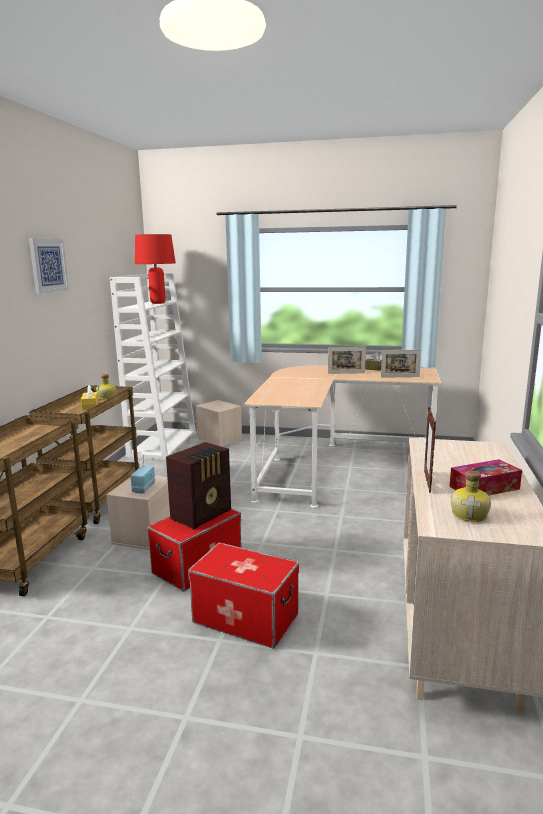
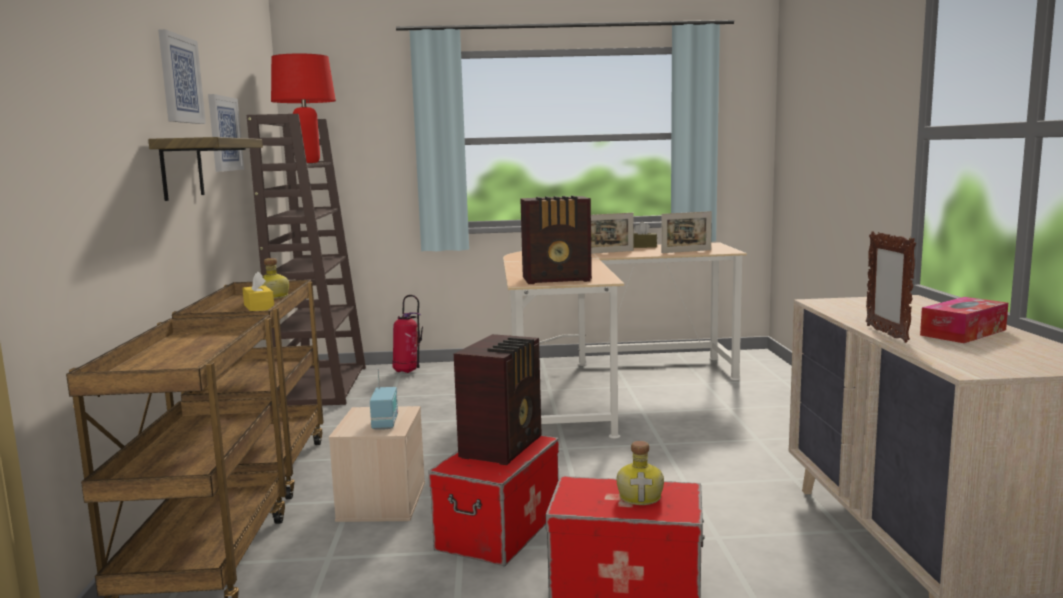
camera: 15 degrees left, 5 degrees down
(47, 320) = (181, 168): none -> shelf
(89, 292) = (224, 134): none -> picture
(162, 444) = (322, 386): white bookcase -> brown bookcase
(219, 439) = (407, 371): beige storage box -> fire extinguisher
(282, 399) = (558, 279): none -> radio
(470, 514) = (988, 356): bottle -> bottle (641, 497)

